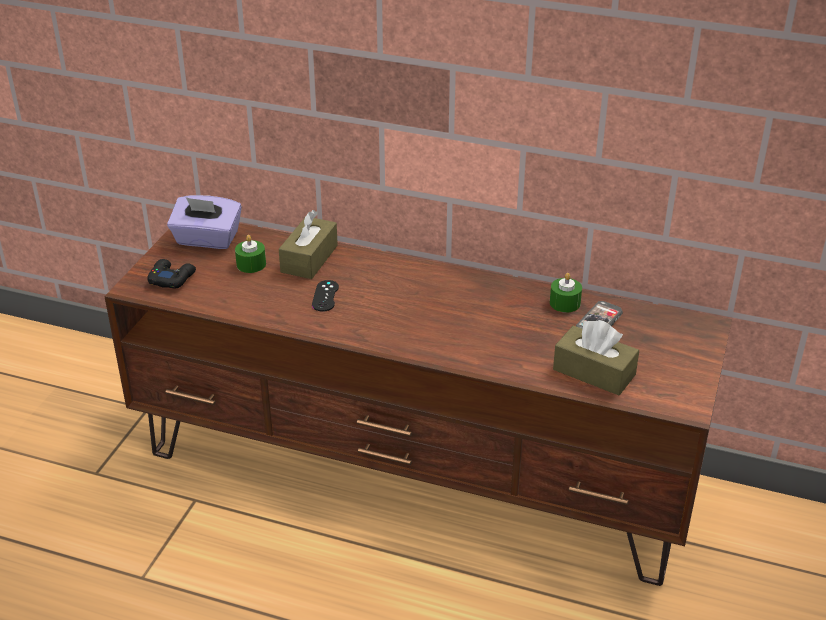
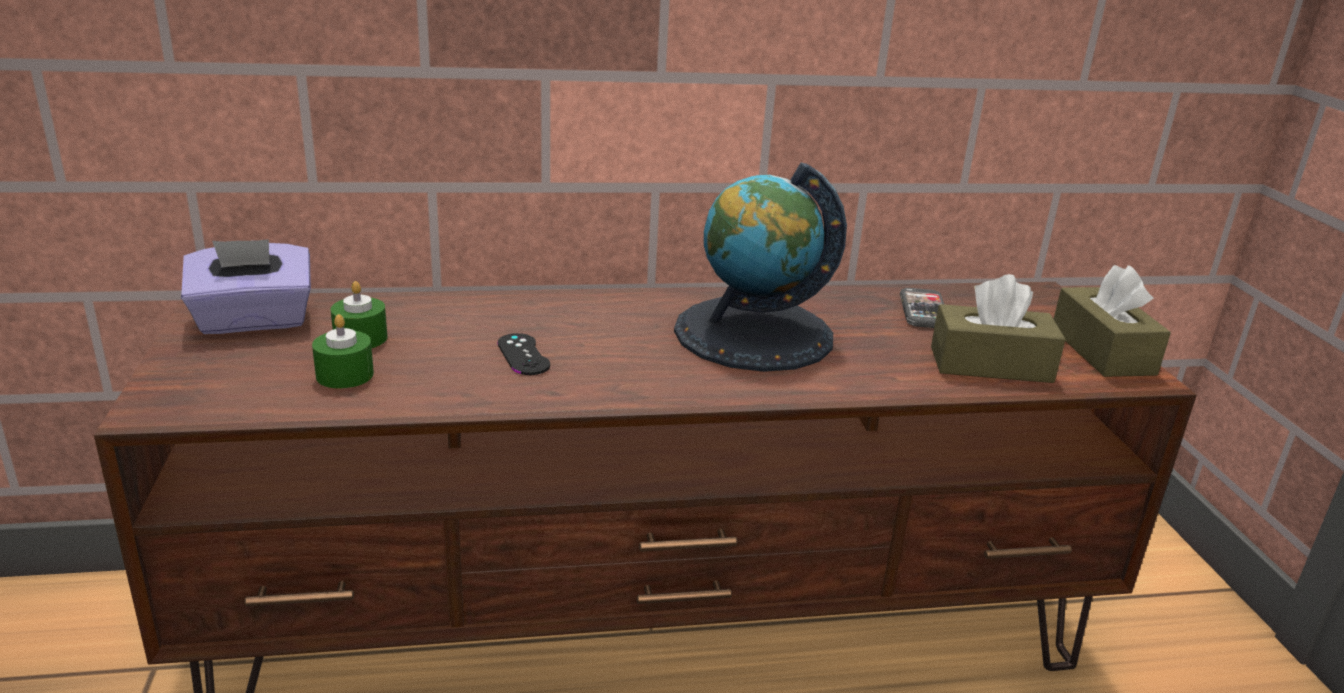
camera: 30 degrees left, 10 degrees down
(171, 278) = (223, 382): black game controller -> none
(309, 259) = (453, 315): brown tissue box -> brown tissue box (1102, 351)
(468, 313) = (753, 334): none -> globe
(564, 303) = (860, 300): green candle -> green candle (345, 375)

